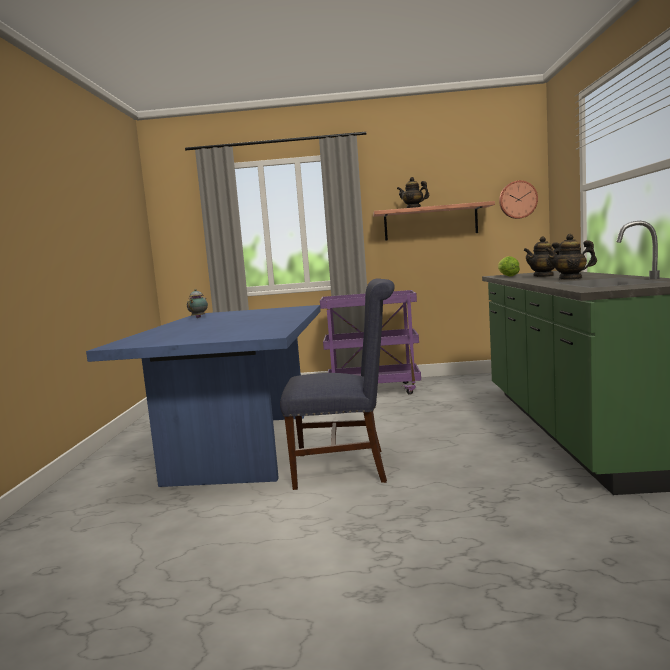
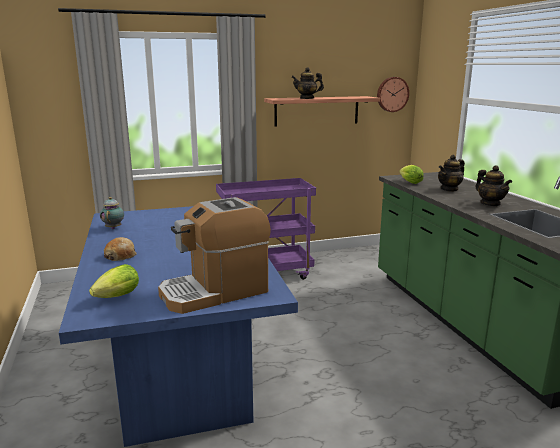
camera: 20 degrees left, 10 degrees up
(147, 339) = (115, 297): none -> lettuce
(182, 326) = (120, 255): none -> bread
(226, 335) = (215, 291): none -> coffee machine
(347, 467) = (311, 393): blue chair -> none
(570, 278) = (490, 204): teapot -> teapot turned 105 degrees counterclockwise

